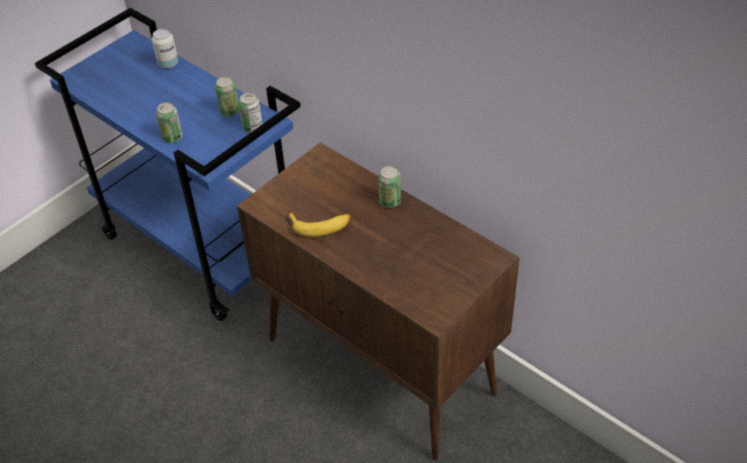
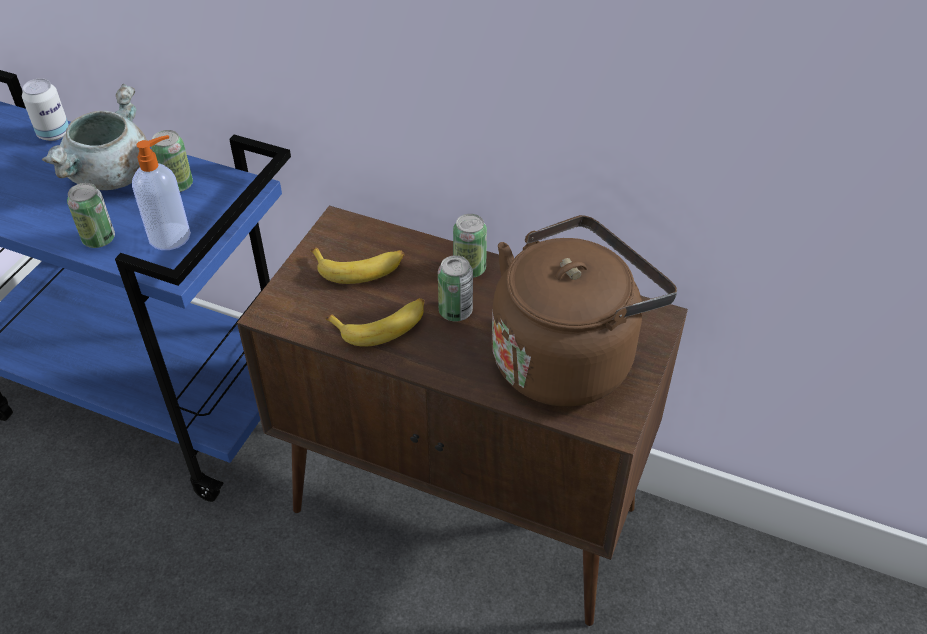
camera: 20 degrees left, 0 degrees up
(192, 99) = (111, 177): none -> grey cooking pot
(214, 144) = (171, 236): none -> soap dispenser
(252, 128) = (223, 202): can -> can (455, 311)
(322, 187) = (360, 268): none -> banana
(426, 270) = (568, 357): none -> brown kettle

